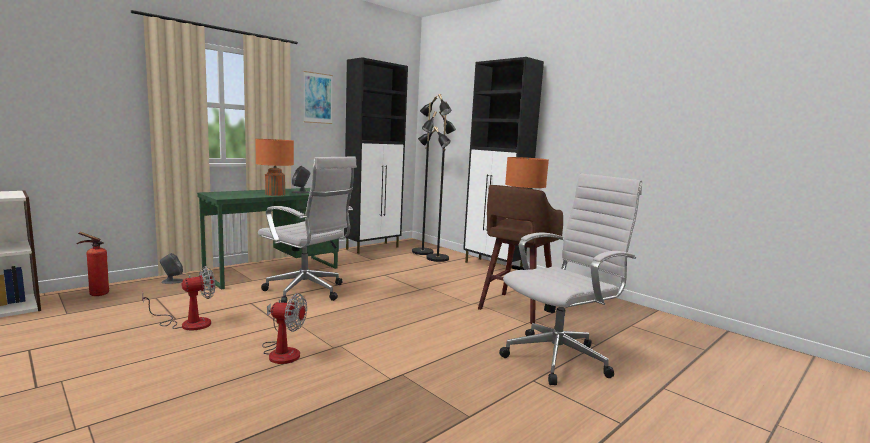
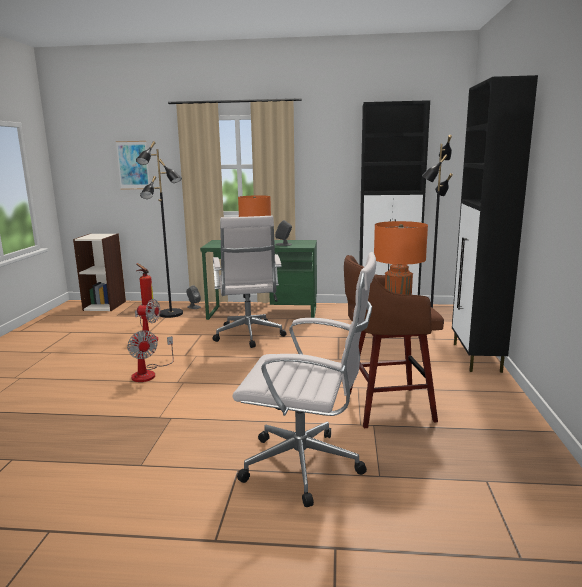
camera: 50 degrees right, 5 degrees up
(317, 98) = (330, 150): picture -> picture (133, 165)
(438, 258) = (431, 333): black floor lamp -> black floor lamp (171, 314)

